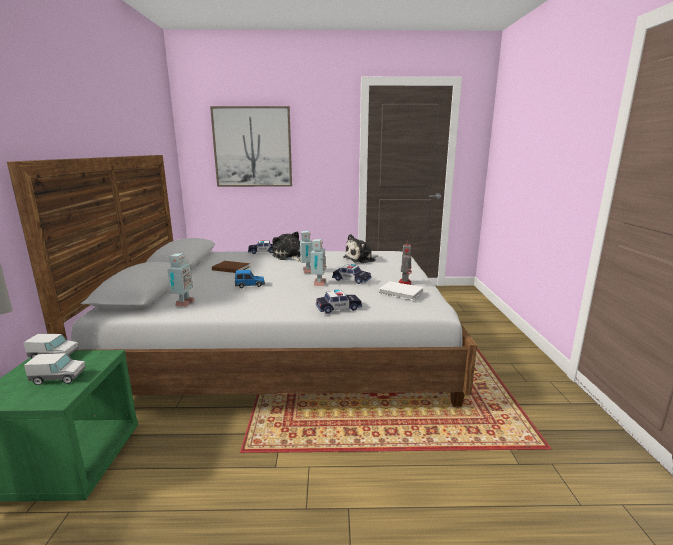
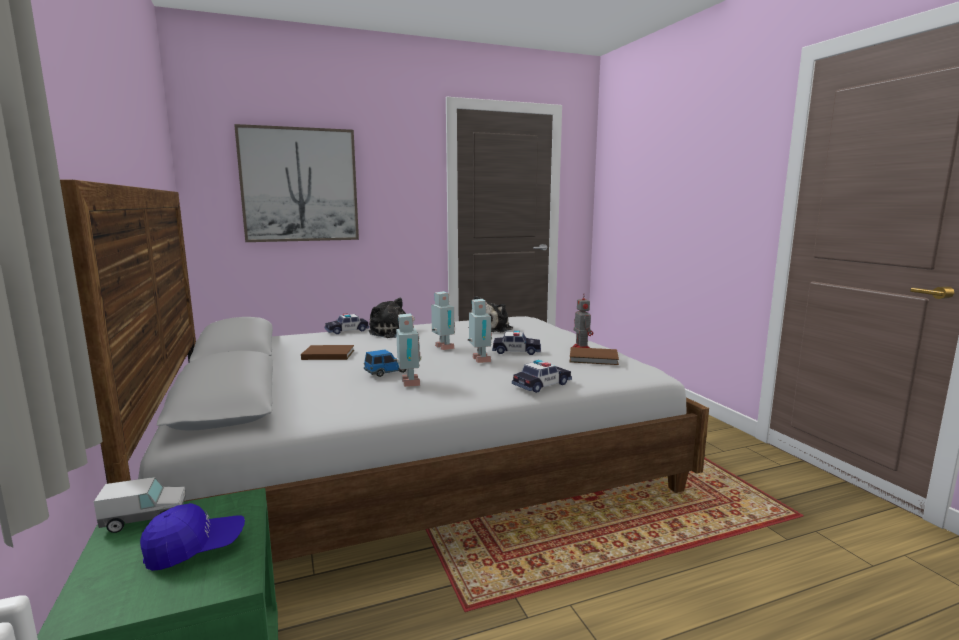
camera: 20 degrees left, 5 degrees down
(58, 378) = (195, 549): toy truck -> blue cap
(183, 304) = (316, 407): toy robot -> toy robot (408, 383)
(401, 292) = (595, 359): white book -> brown book

